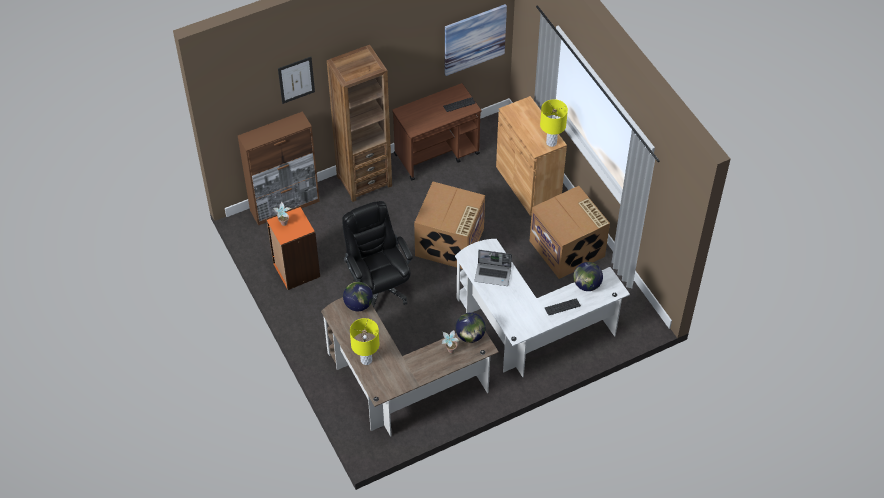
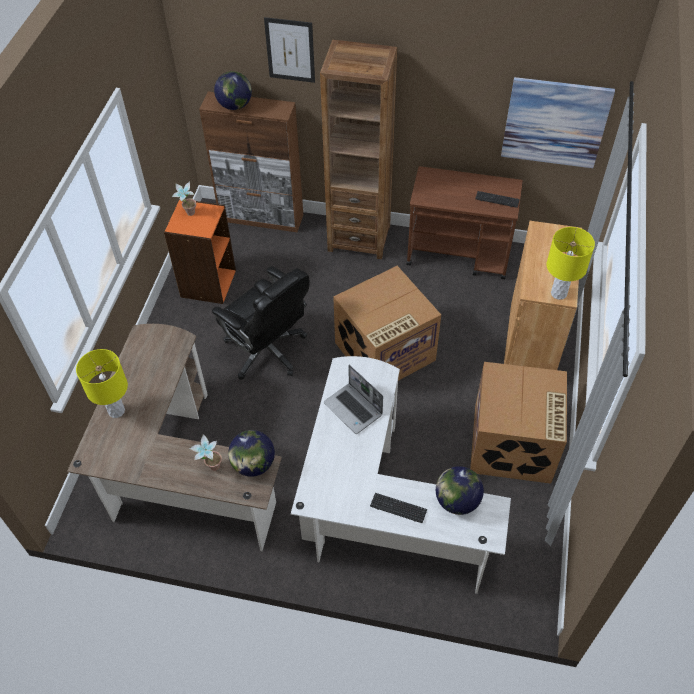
camera: 40 degrees right, 0 degrees up
(358, 305) = (175, 344): globe -> globe (235, 106)
(379, 286) = (267, 350): black office chair -> black office chair turned 120 degrees clockwise

